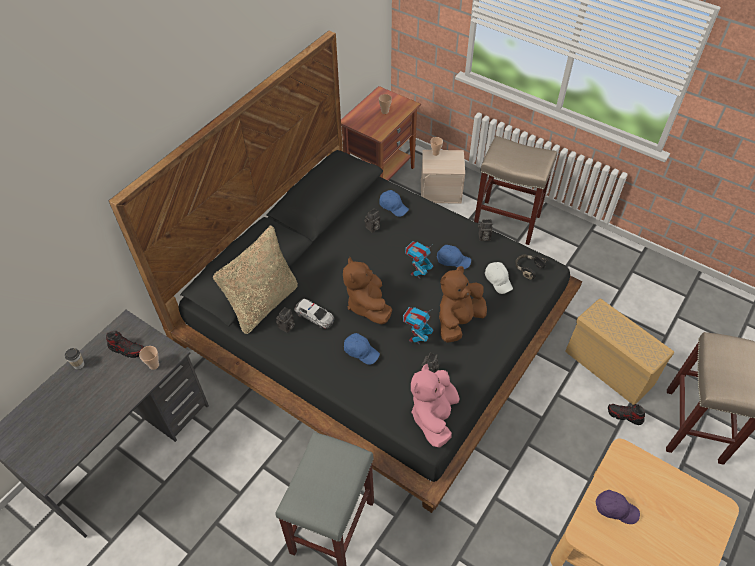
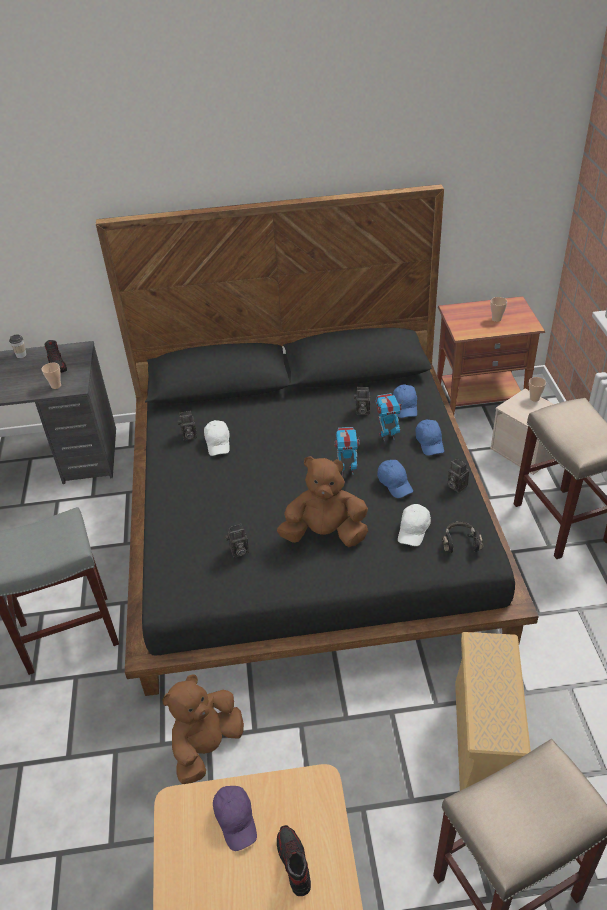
camera: 50 degrees right, 10 degrees down
(264, 304) = (198, 410): beige pillow -> none
(315, 316) = (218, 443): toy car -> white cap
(361, 351) = (211, 493): blue cap -> blue cap (430, 442)
(367, 305) = (269, 464): brown plush toy -> brown plush toy (206, 746)
(416, 338) = (269, 519): toy robot -> toy robot (387, 436)
(434, 416) = (192, 586): pink plush toy -> none
(624, 416) = (435, 797): shoe -> shoe (294, 863)

